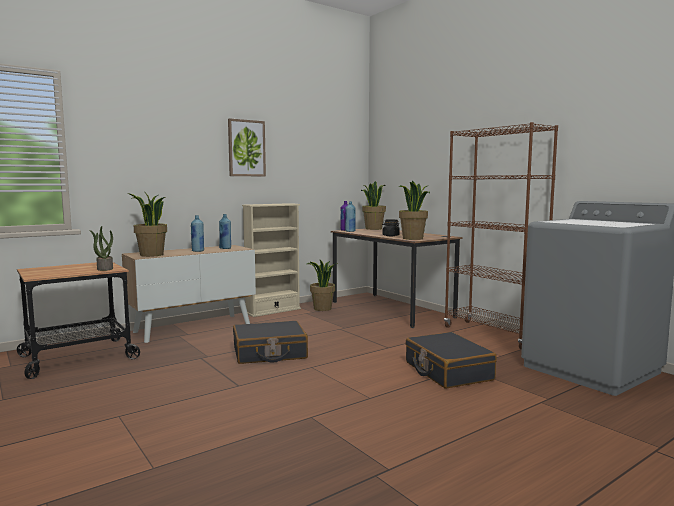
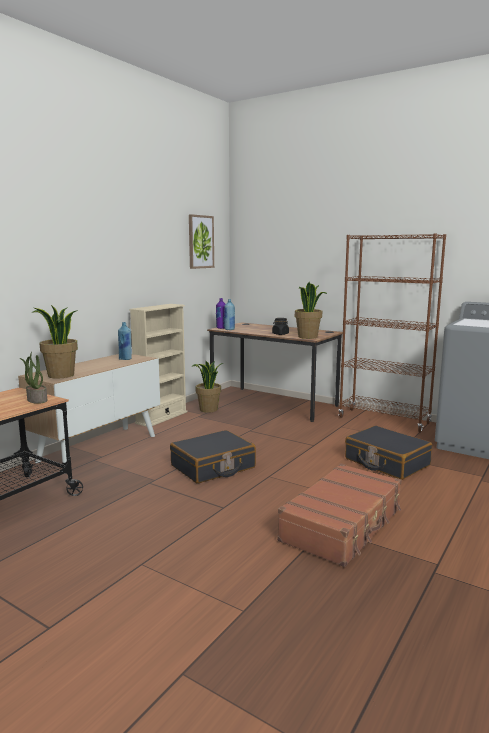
camera: 20 degrees left, 5 degrees up
(198, 251) = (102, 365): blue bottle -> none
(246, 148) = (130, 246): picture -> picture (200, 242)
(332, 417) = (343, 525): none -> brown suitcase
(373, 229) = (244, 324): potted plant -> none

